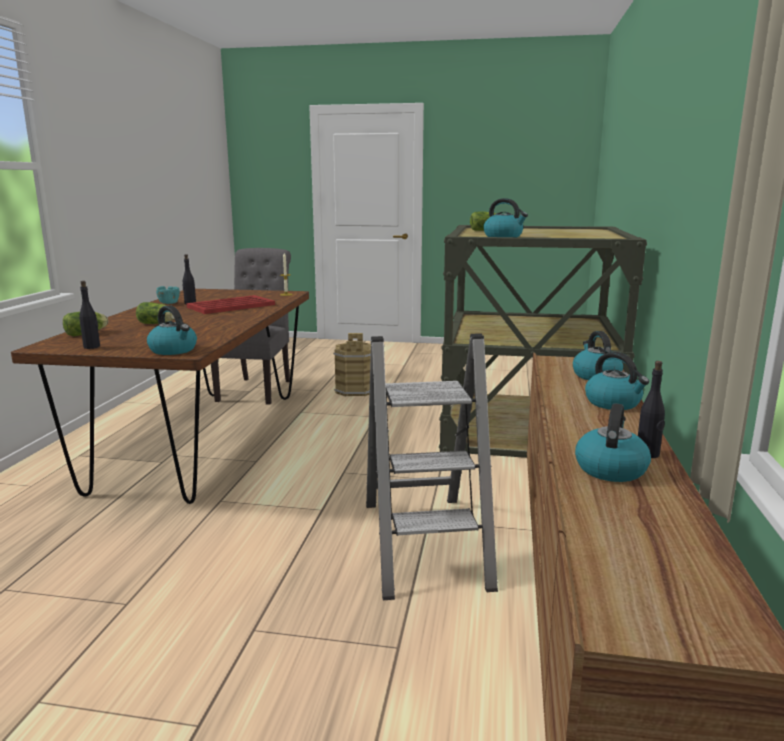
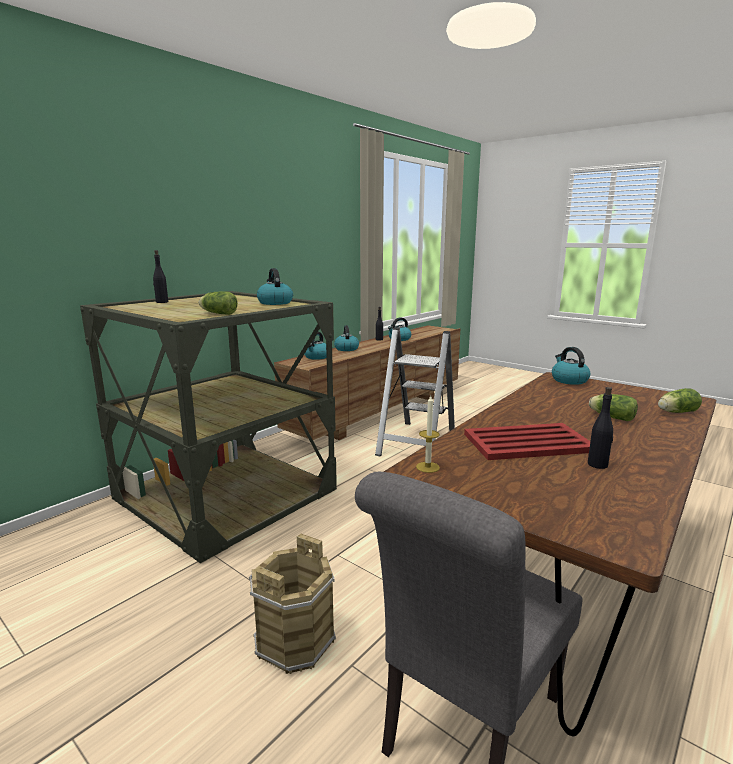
camera: 150 degrees left, 0 degrees up
(92, 347) = (644, 393): black bottle -> black bottle (162, 302)
(169, 303) = (639, 475): turquoise bowl -> none

